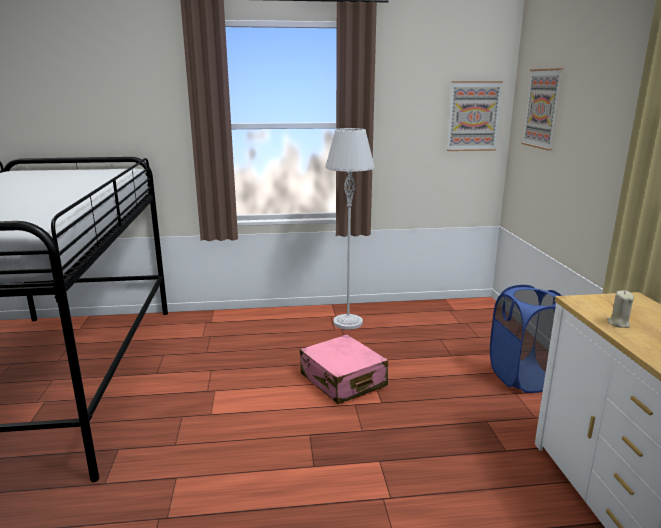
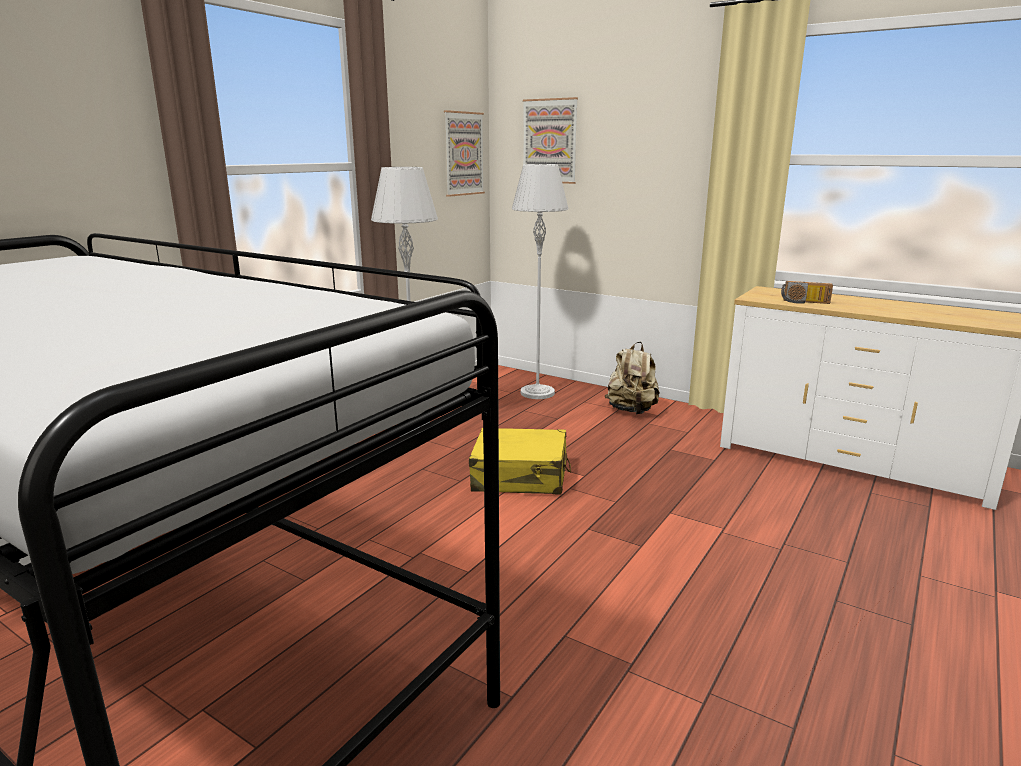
camera: 50 degrees left, 0 degrees up
(343, 380) = (520, 477): pink suitcase -> yellow suitcase
(477, 331) = (537, 393): none -> grey floor lamp
(524, 377) = (631, 411): blue laundry basket -> beige backpack
(618, 323) = (804, 302): beige candle -> radio

